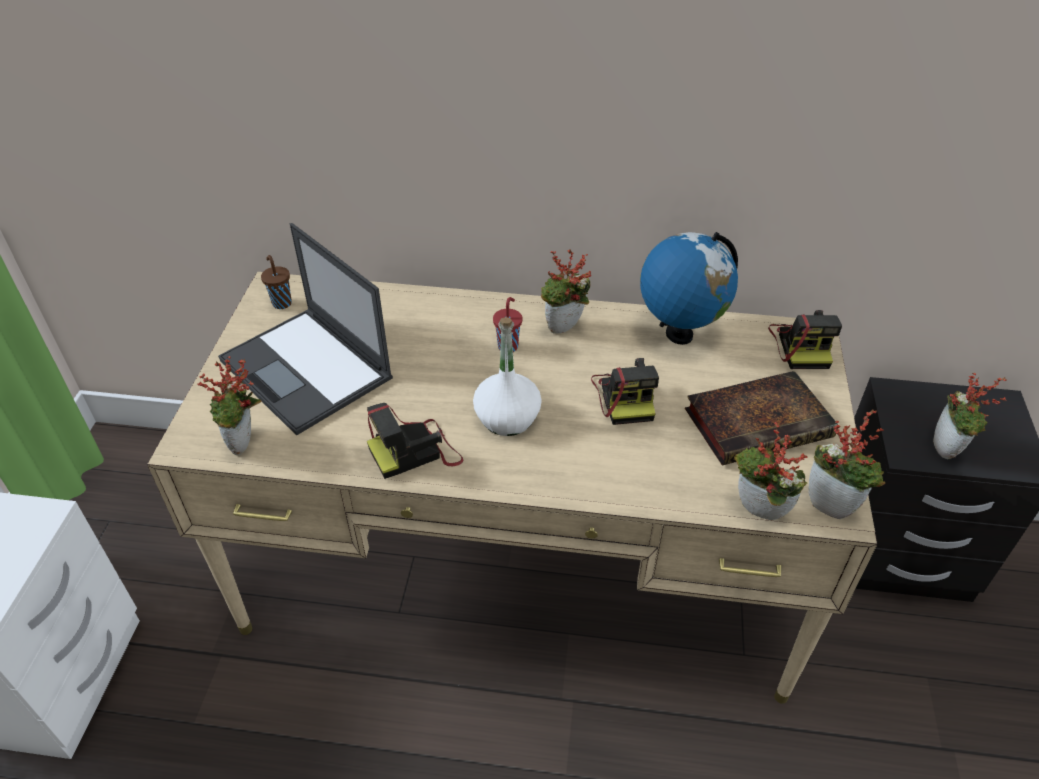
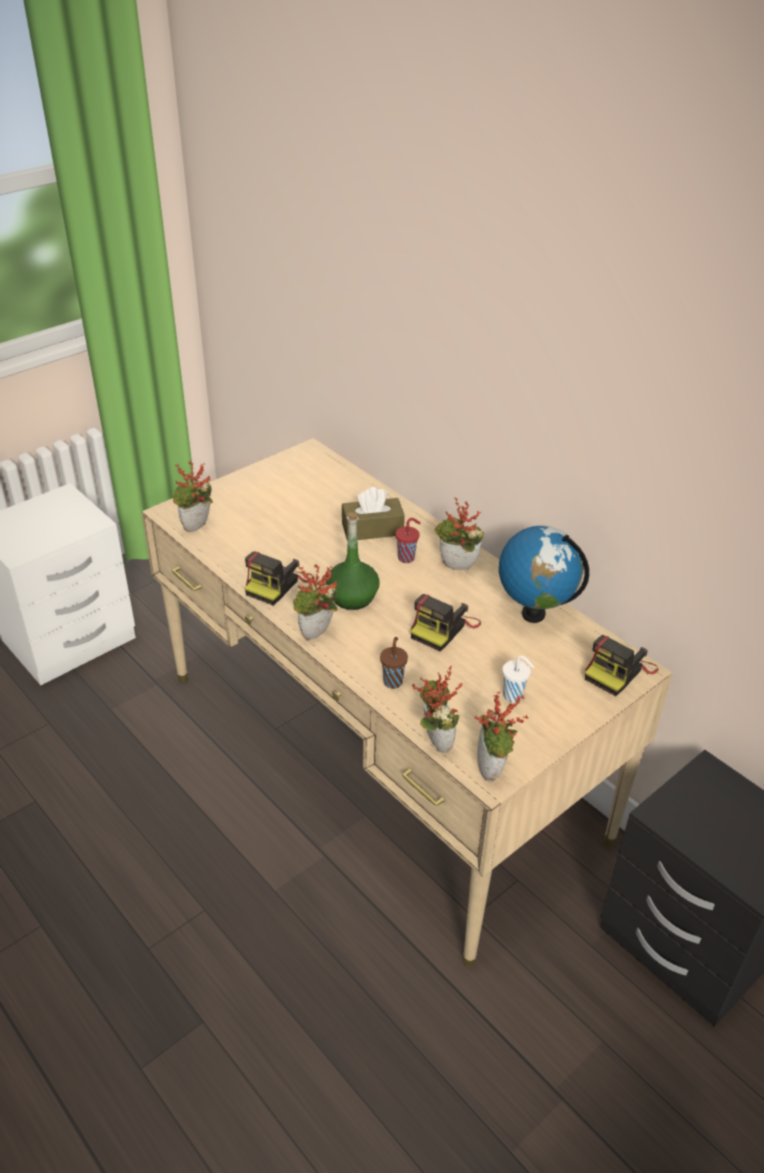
camera: 40 degrees right, 5 degrees down
(281, 303) = (304, 462): brown cup -> brown cup (393, 681)
(307, 370) = (274, 508): laptop -> none
(416, 452) = (278, 584): camera -> camera turned 75 degrees counterclockwise
(439, 335) = (372, 529): none -> brown tissue box
(507, 418) = (352, 597): white bottle -> green bottle
(760, 422) = (514, 696): book -> white cup
(948, 450) = (699, 833): potted plant -> potted plant (317, 635)

